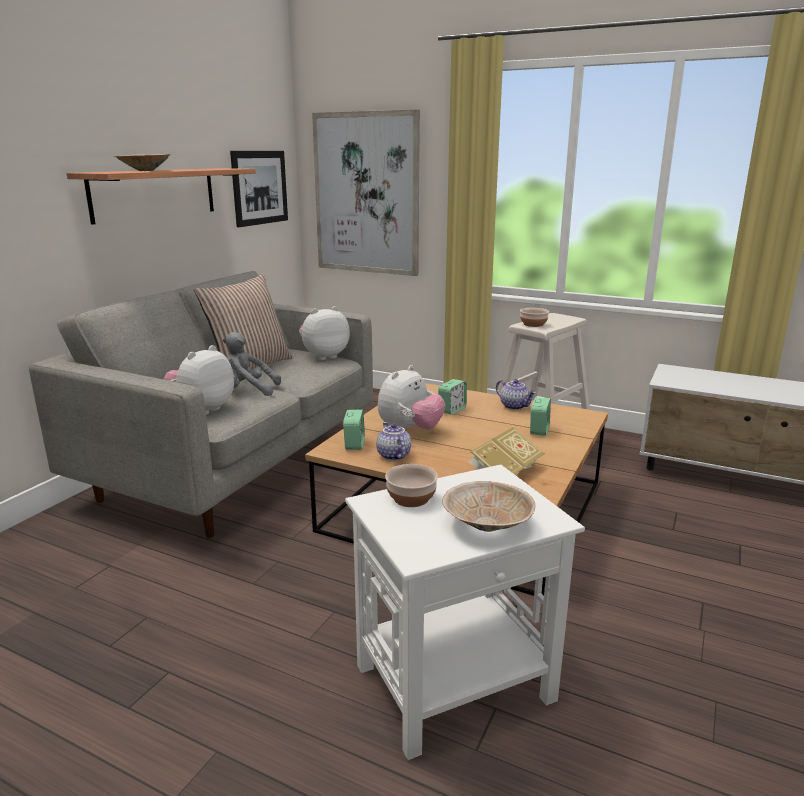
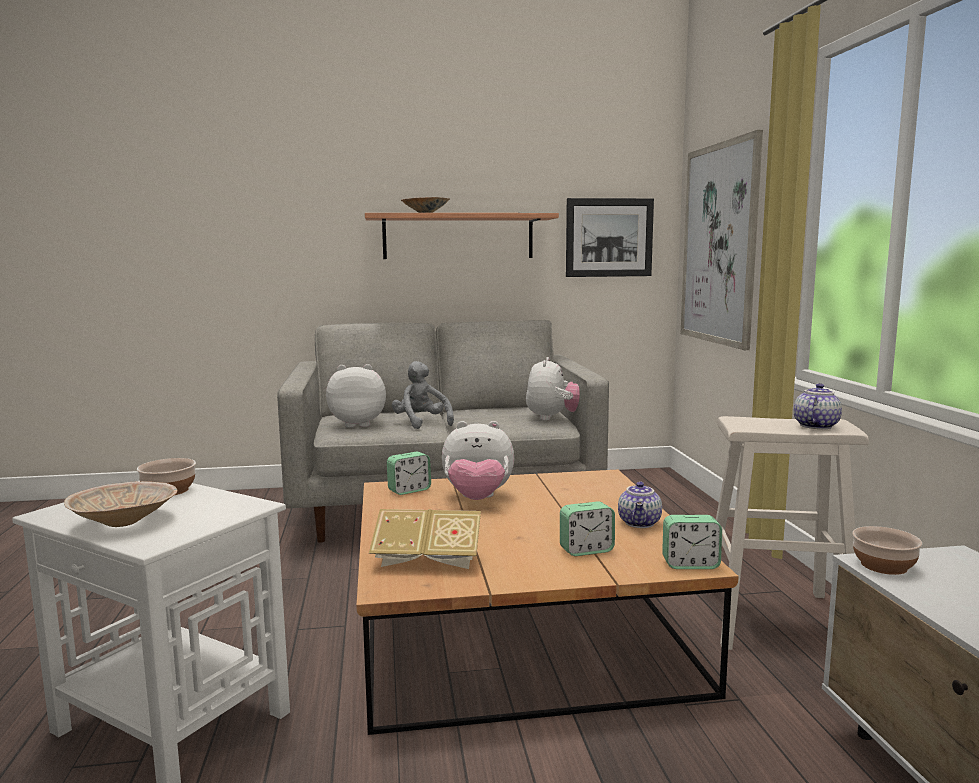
camera: 55 degrees right, 10 degrees down
(249, 367) = (476, 410): pillow -> none
(324, 356) = (554, 418): plush toy -> plush toy turned 75 degrees clockwise
(392, 455) = (404, 508): teapot -> teapot (815, 426)
(452, 410) = (567, 501): alarm clock -> alarm clock (690, 564)
(533, 324) = (752, 421): bowl -> bowl (883, 565)

